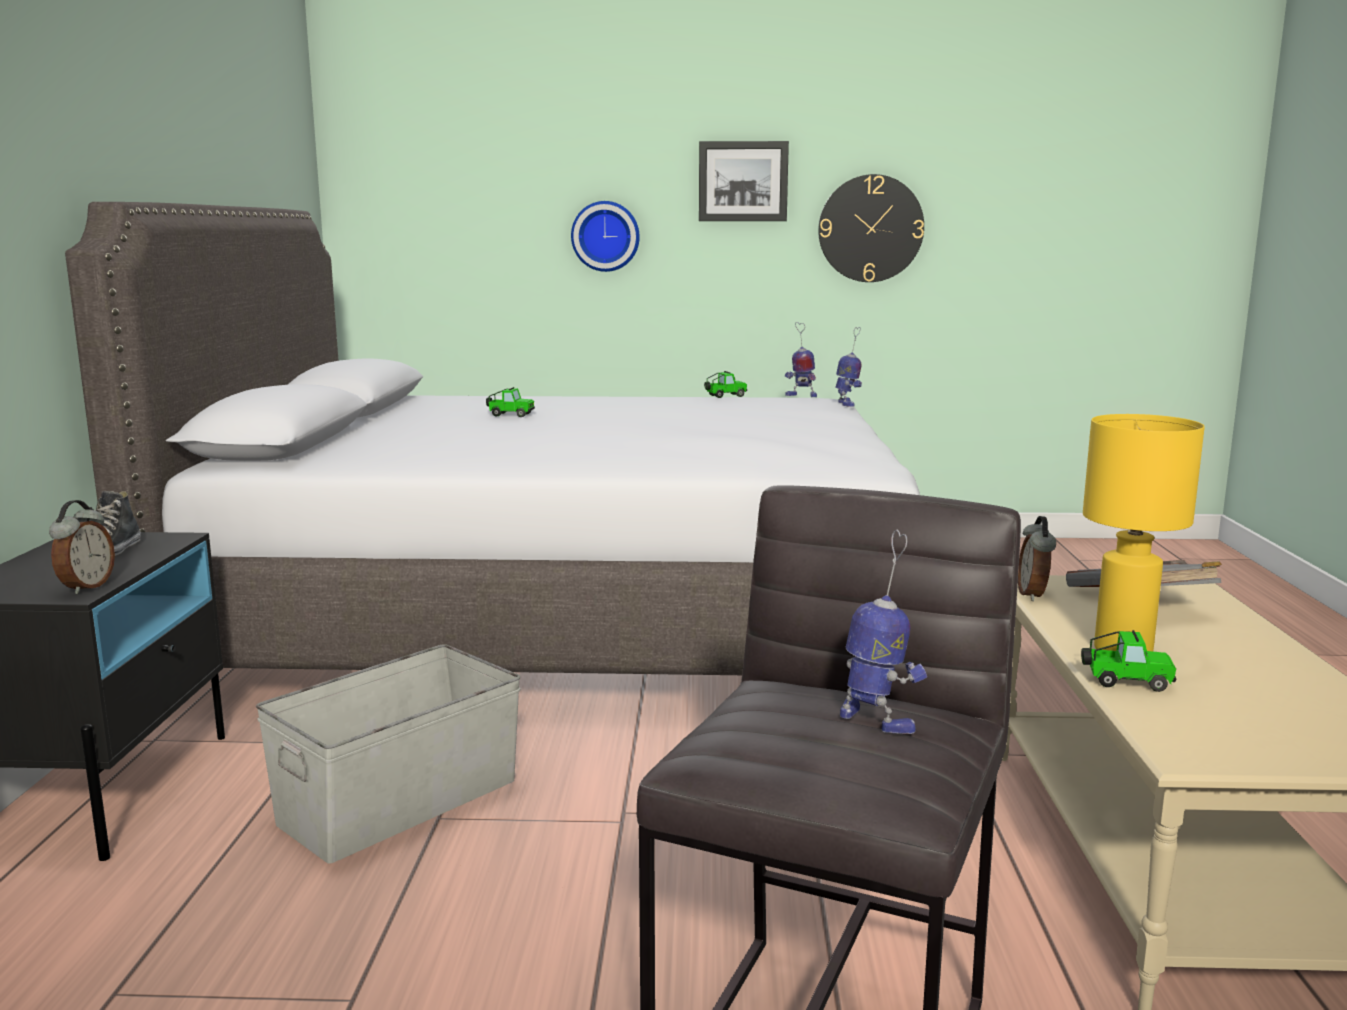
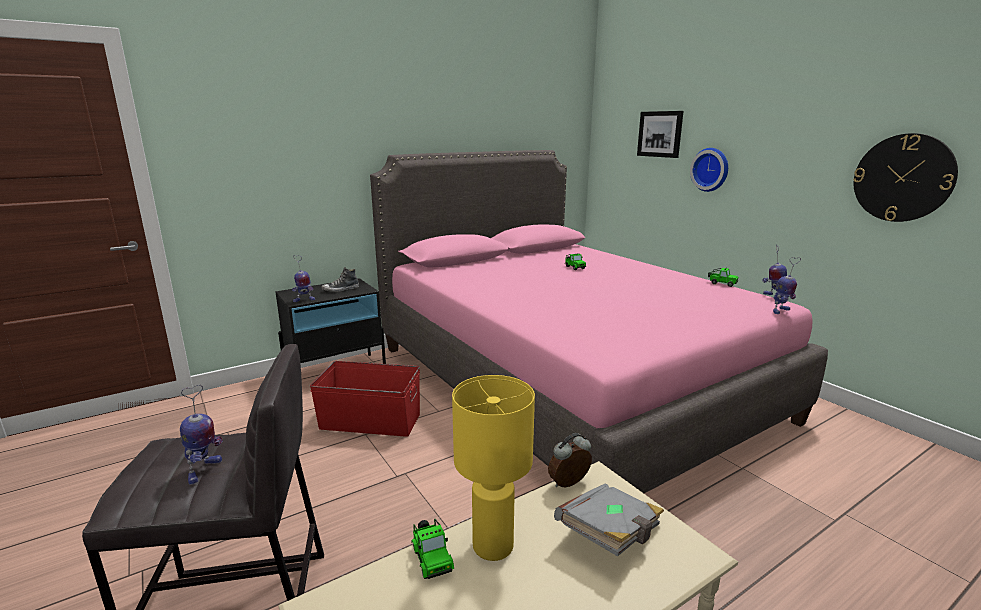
camera: 55 degrees right, 5 degrees up
(86, 587) = (304, 300): alarm clock -> toy robot
(397, 801) = (370, 420): grey storage box -> red storage box
(565, 622) = (566, 382): grey bed -> pink bed
(743, 181) = (803, 137): picture -> picture (660, 134)

